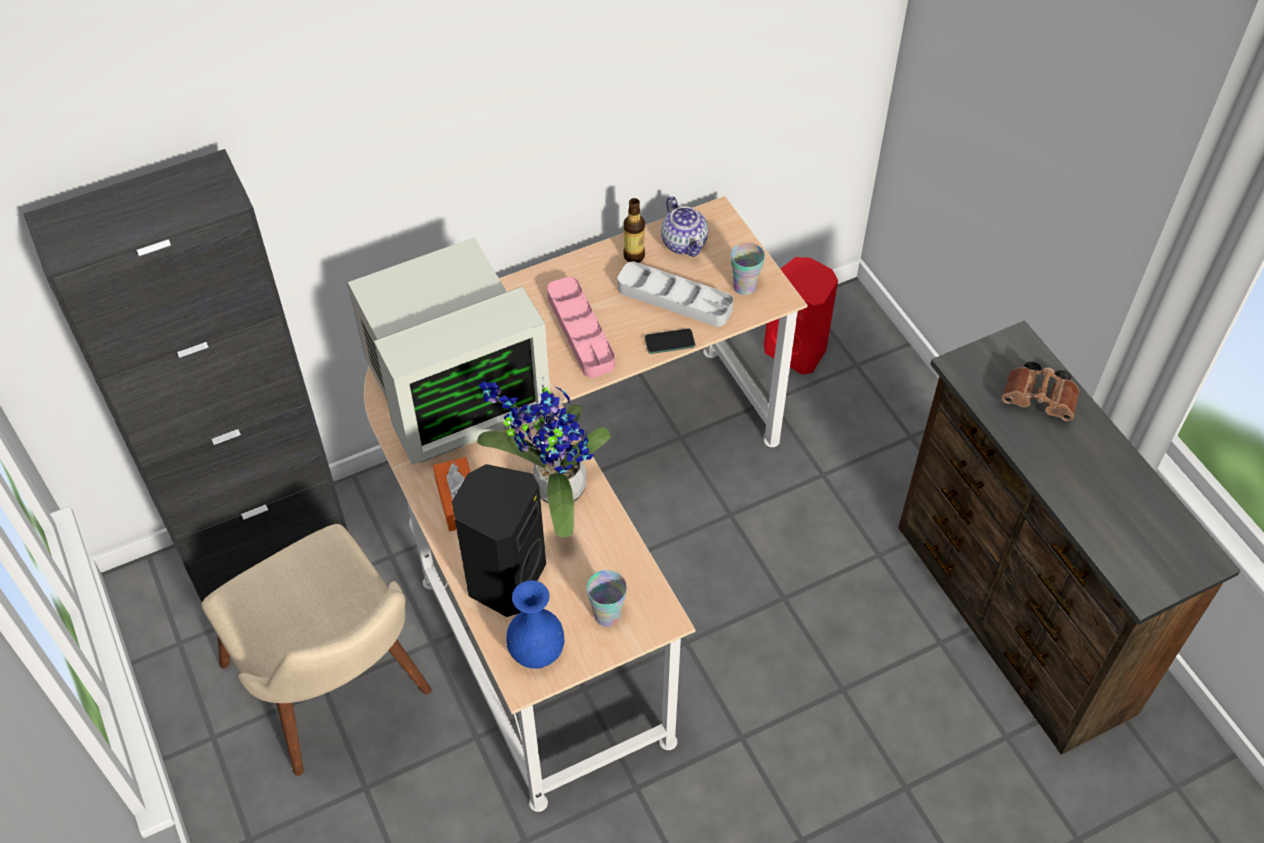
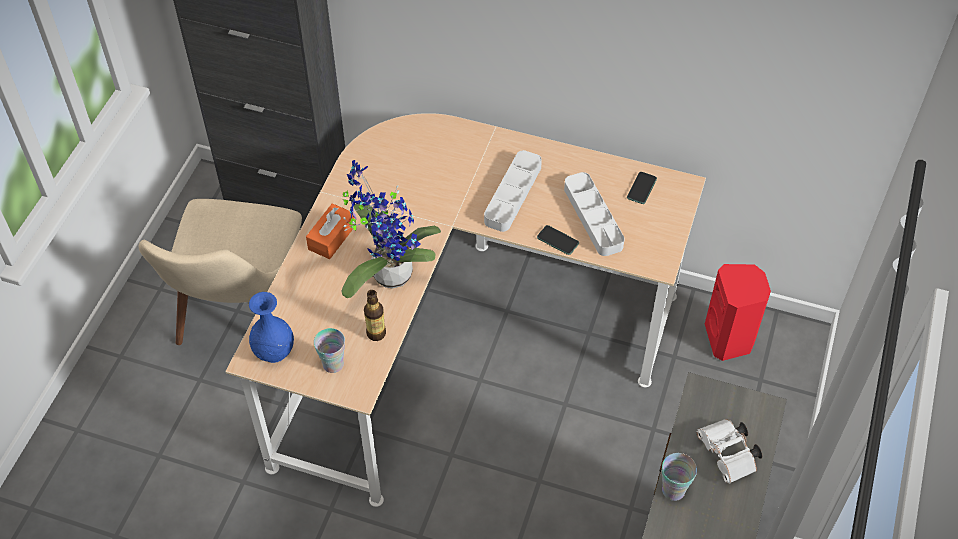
camera: 45 degrees right, 0 degrees up
(453, 396) = (398, 177): monitor -> none
(503, 578) = (304, 298): black speaker -> none
(580, 331) = (513, 194): pink tray -> grey tray
(634, 256) = (600, 173): bottle -> bottle (376, 333)
(685, 243) = (641, 188): teapot -> phone
(744, 287) = (646, 242): cup -> cup (673, 490)
(1041, 400) = (728, 456): brown binoculars -> white binoculars

